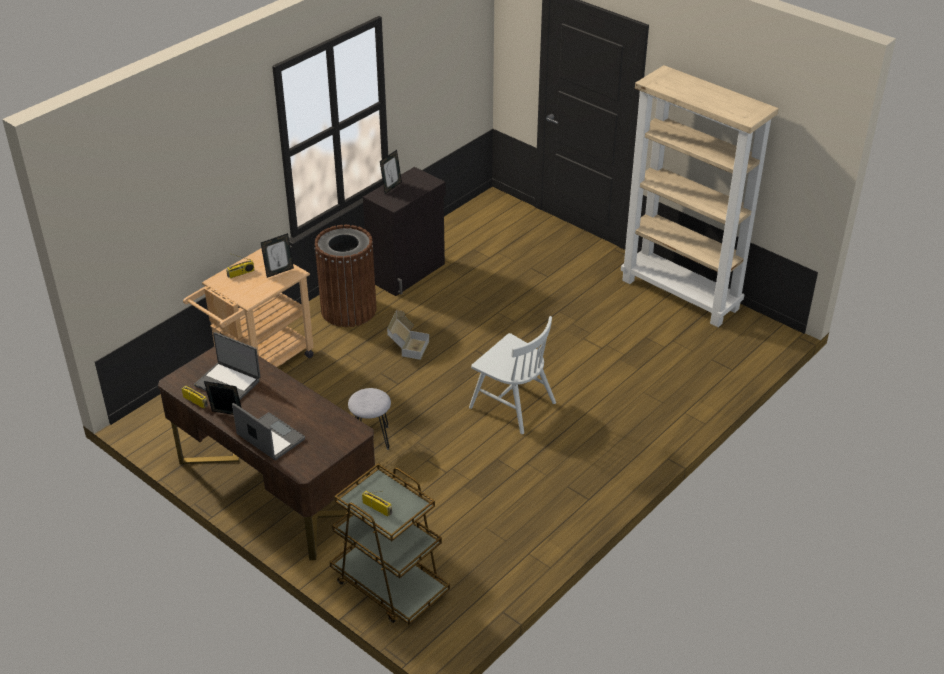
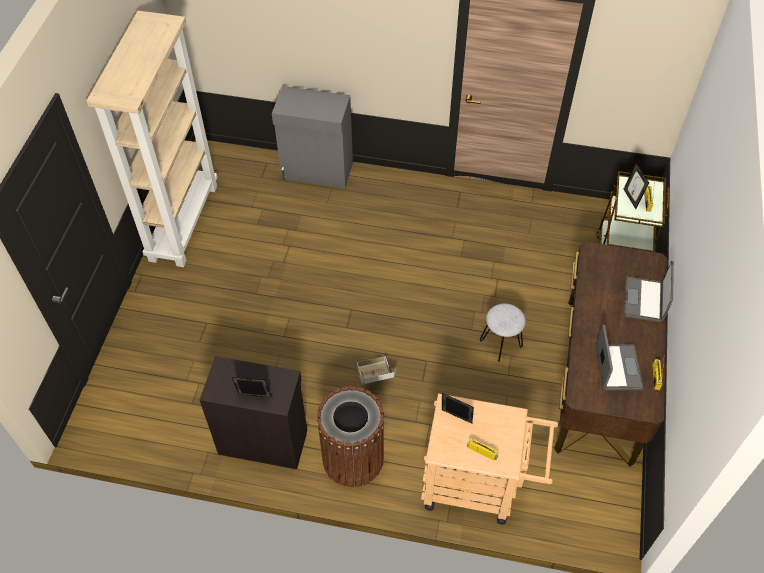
camera: 120 degrees left, 15 degrees up
(226, 415) = (650, 344): picture frame -> picture frame (631, 198)
(512, 405) = (397, 273): white chair -> none
(694, 400) = (317, 172): none -> grey cabinet

